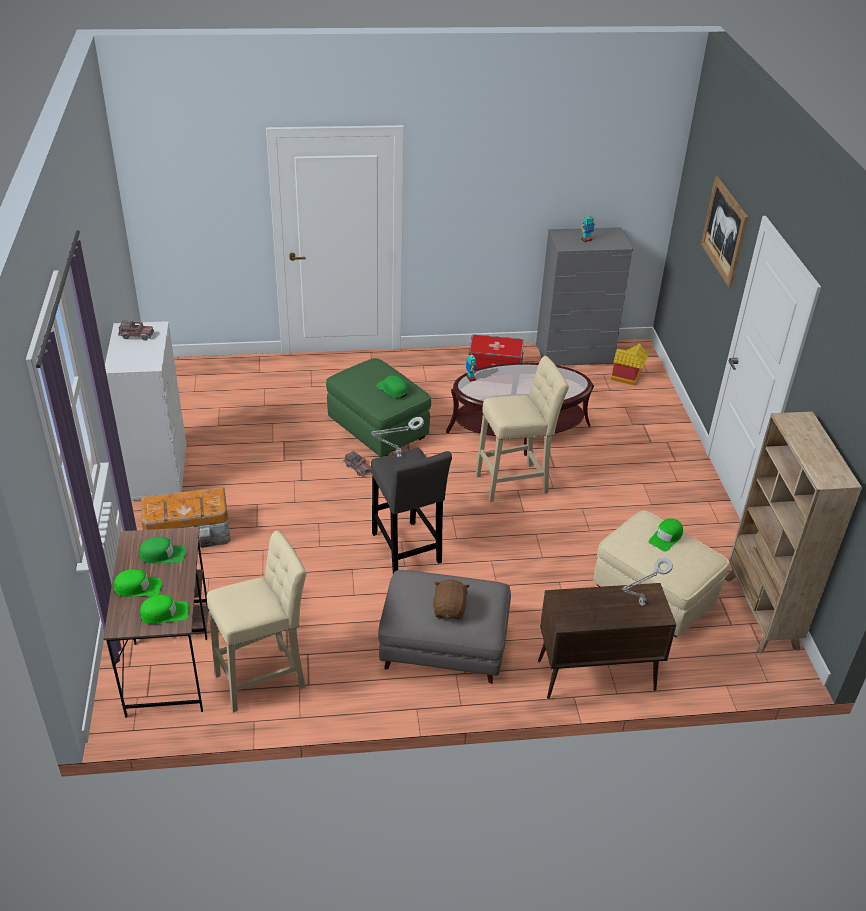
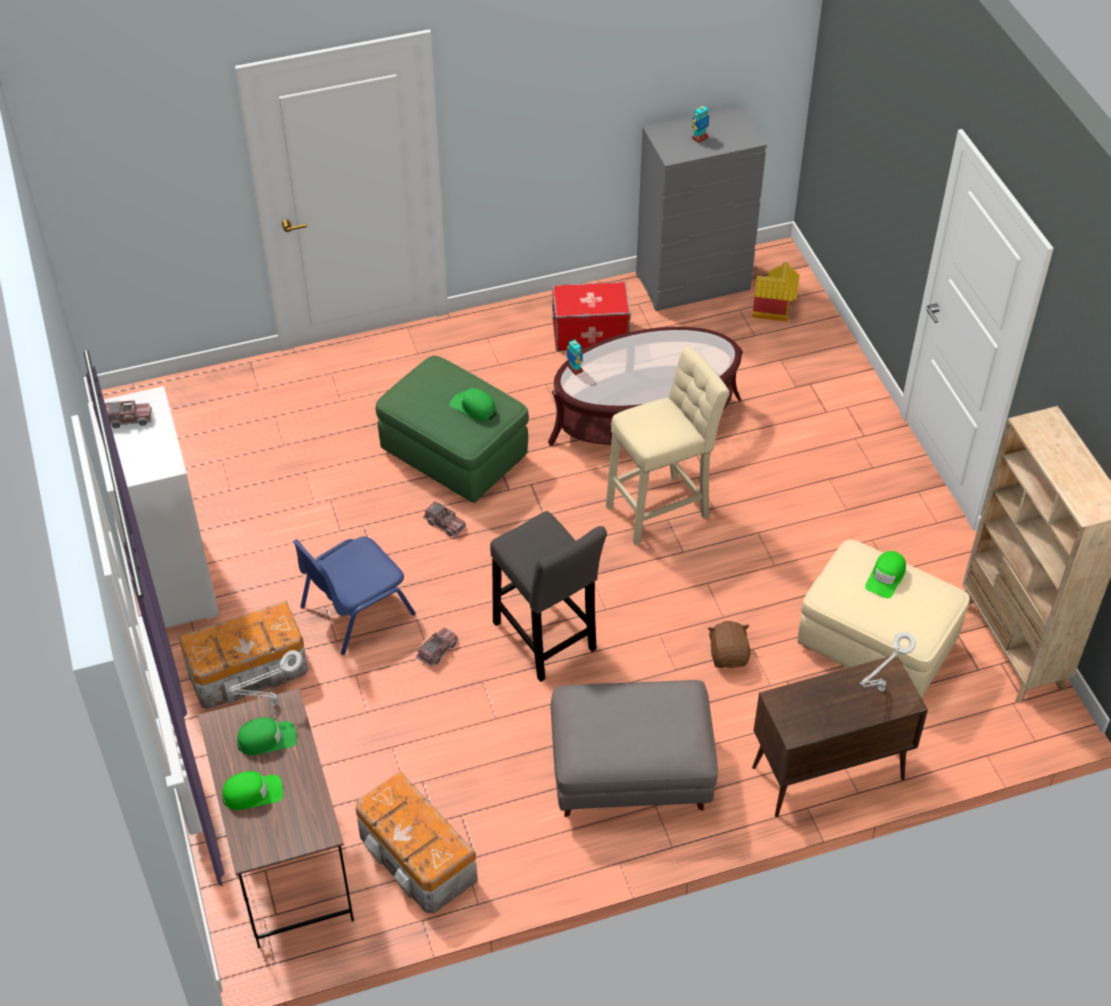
camera: 10 degrees left, 10 degrees up
(164, 613) = (300, 823): green cap -> none
(264, 678) = (417, 859): beige stool -> storage box
(276, 510) = (355, 610): none -> blue chair
(326, 544) = (437, 650): none -> toy truck
(397, 456) = (523, 530): grey table lamp -> grey table lamp (272, 704)
(450, 610) = (641, 734): brown plush toy -> brown plush toy (728, 655)
(724, 231) = (900, 129): picture -> none

